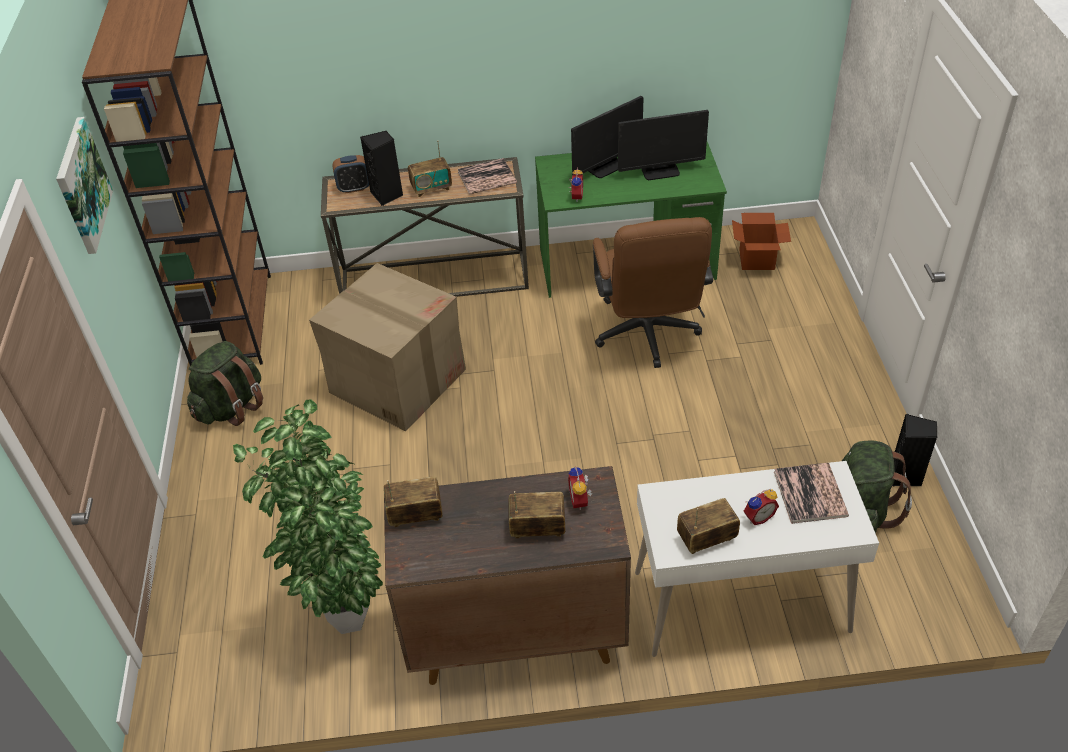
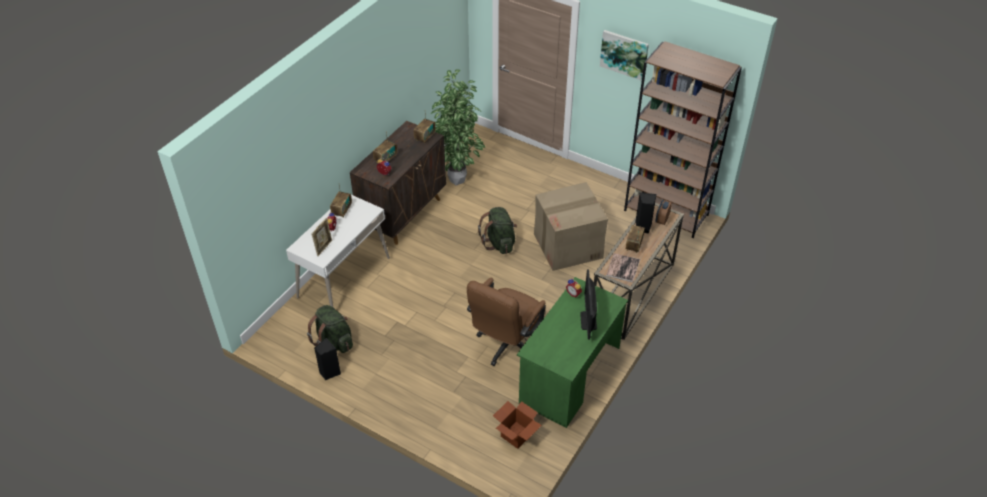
camera: 125 degrees right, 0 degrees up
(231, 407) = (603, 192): green backpack -> green backpack (499, 243)
(647, 336) = (506, 346): brown office chair -> brown office chair turned 90 degrees counterclockwise
(660, 171) = (561, 339): monitor -> none
(810, 494) = (324, 247): book -> picture frame

